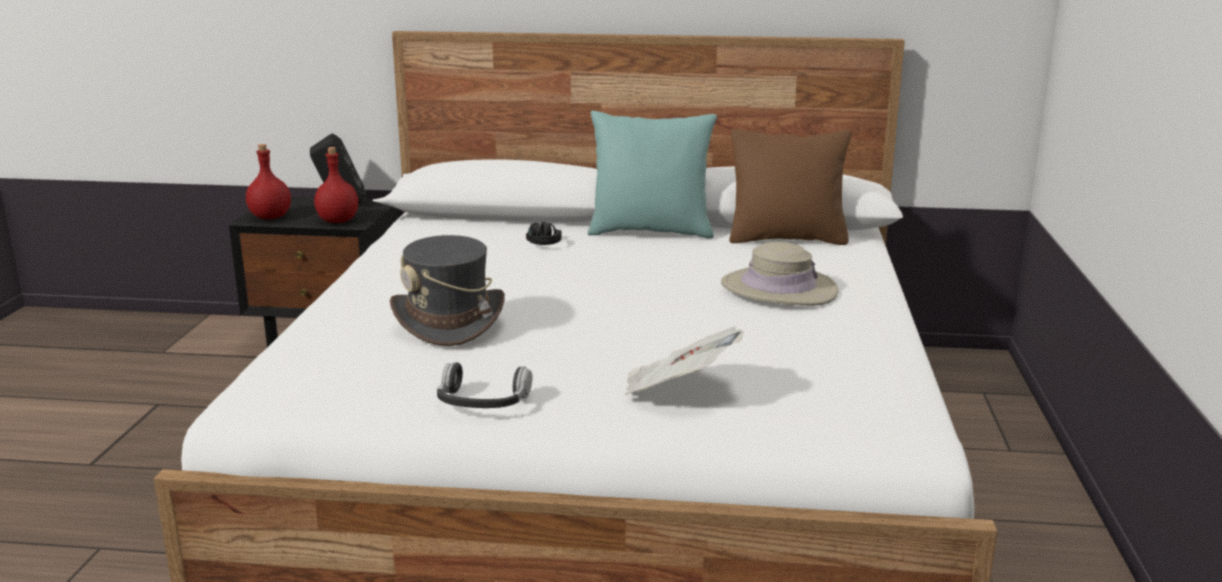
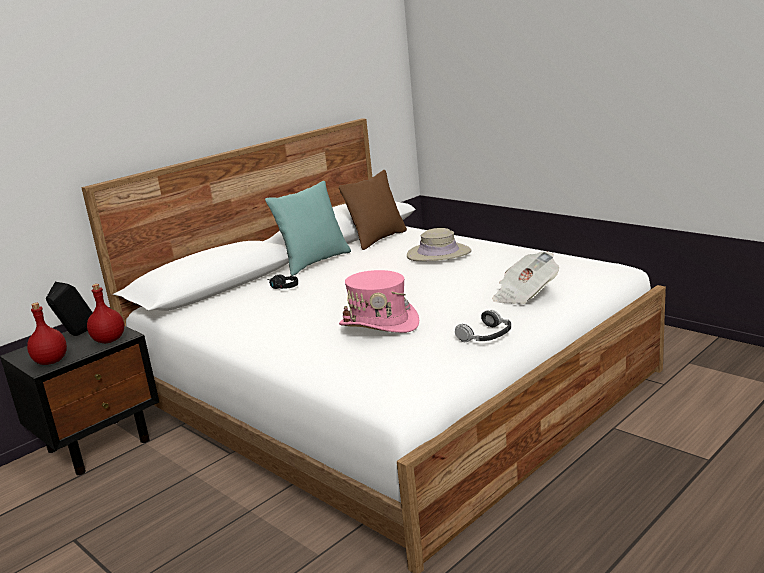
camera: 50 degrees left, 0 degrees up
(449, 321) = (379, 324): grey hat -> pink hat

